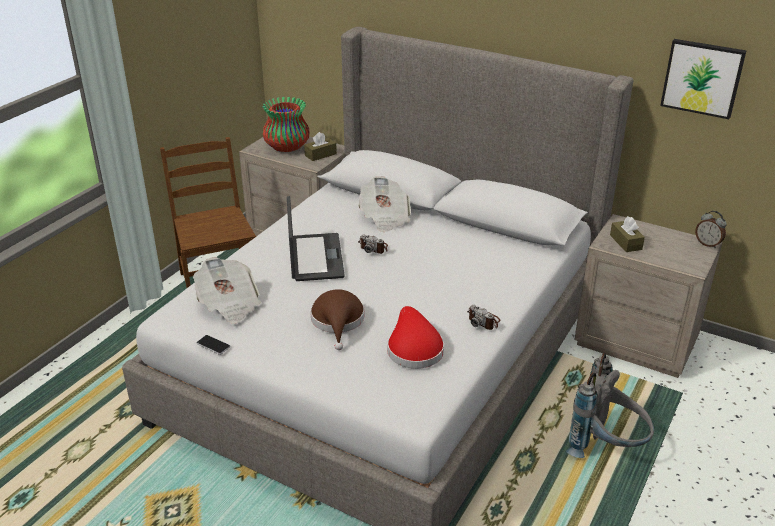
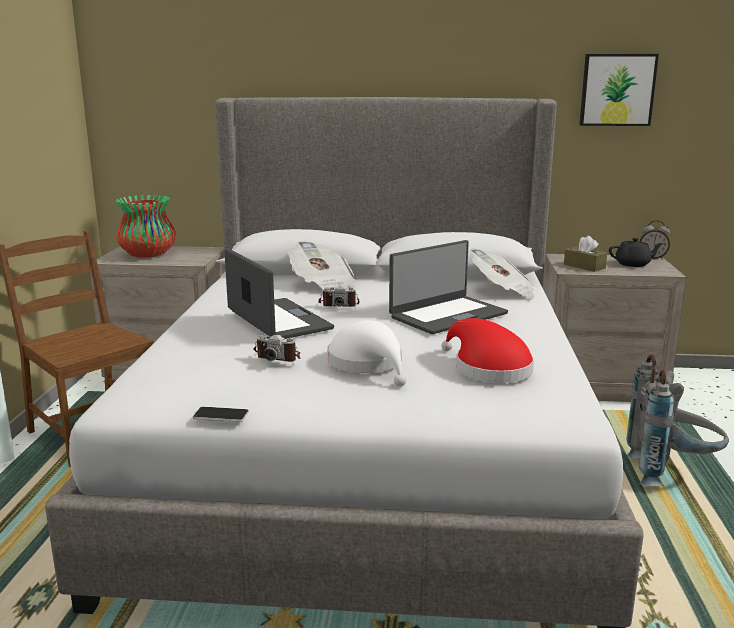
camera: 25 degrees left, 15 degrees down
(229, 304) = (205, 373): newspaper -> newspaper (503, 291)
(320, 155) = (195, 255): brown tissue box -> none
(338, 321) = (368, 364): brown hat -> white hat
(442, 280) = (447, 315): none -> laptop
(484, 321) = (532, 335): camera -> camera (279, 357)
(676, 249) = (633, 264): none -> black teapot

